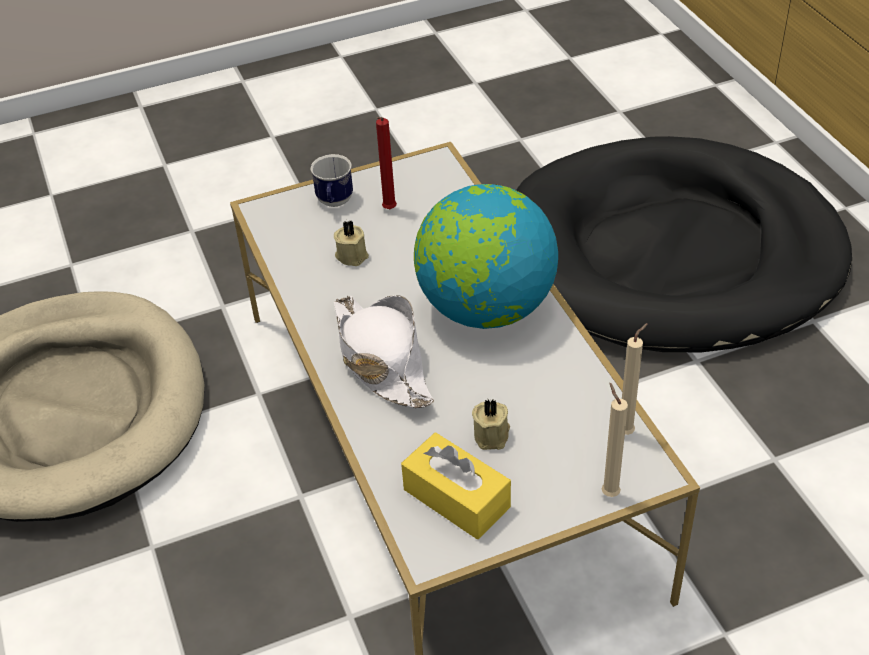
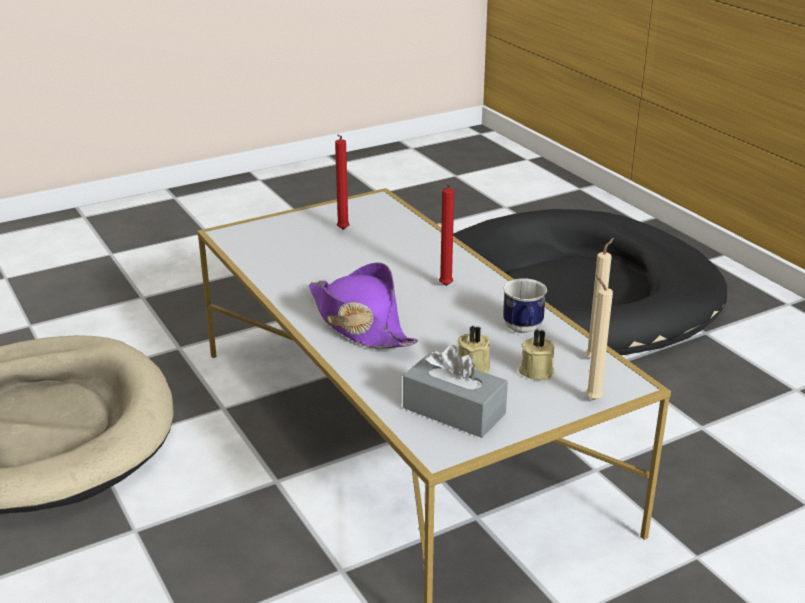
camera: 10 degrees left, 15 degrees down
(334, 203) = (293, 228): mug -> mug (523, 330)
(352, 255) = (316, 259): beige candle -> beige candle (536, 370)
(381, 359) = (359, 323): white hat -> purple hat
(456, 498) = (454, 411): yellow tissue box -> grey tissue box
(485, 308) = (445, 287): globe -> red candle

